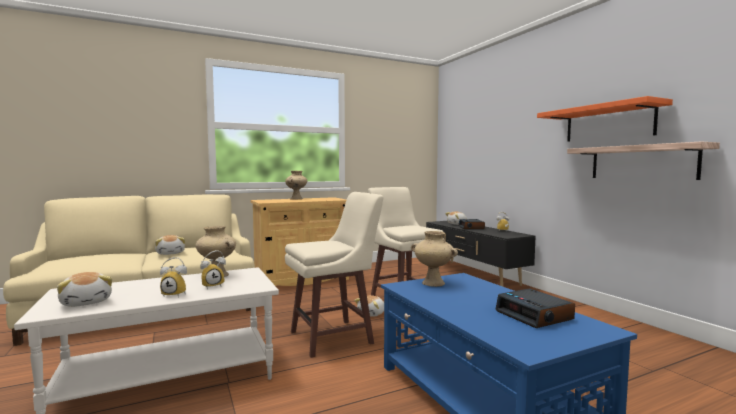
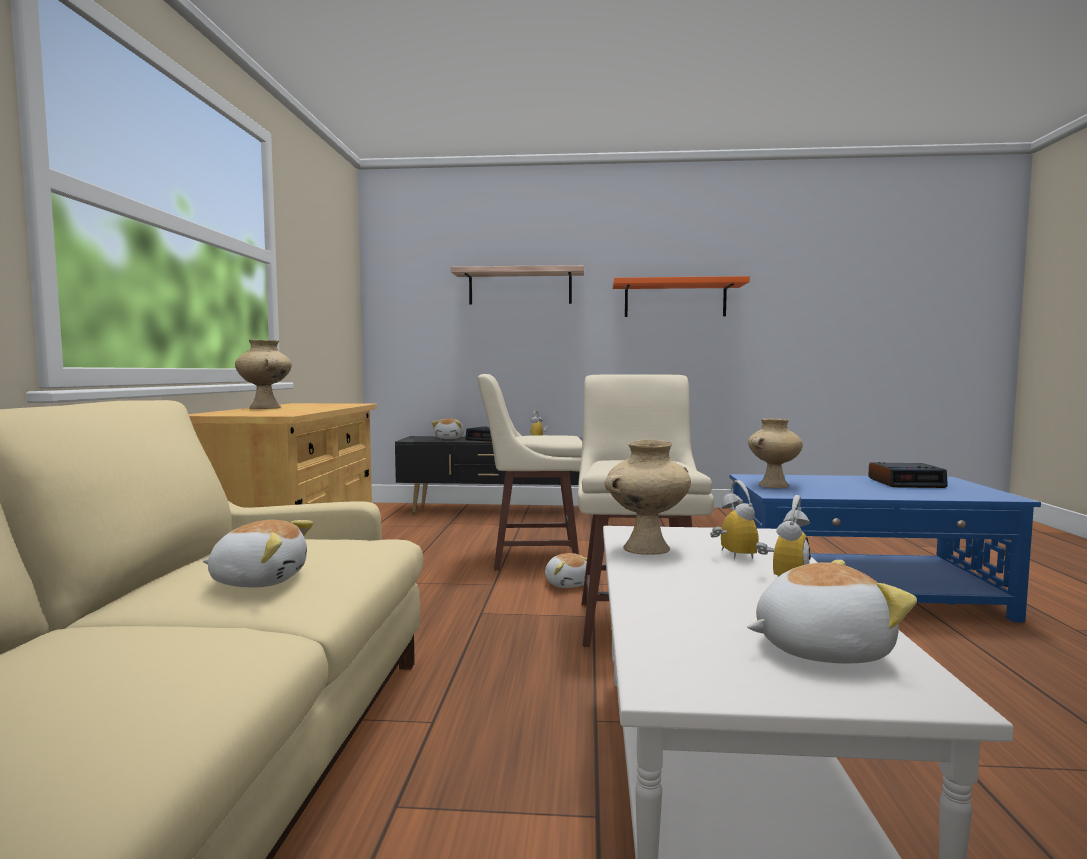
camera: 60 degrees left, 0 degrees up
(641, 162) = (712, 343): shelf -> shelf (520, 287)

